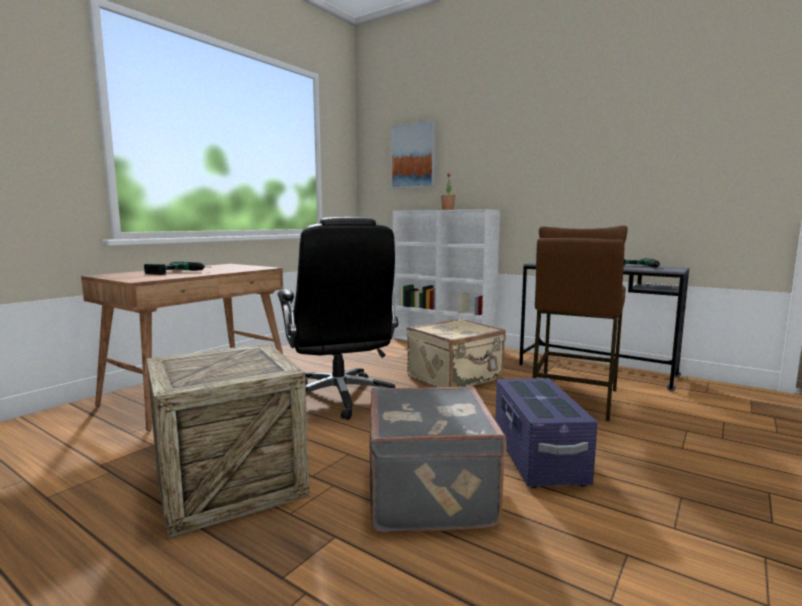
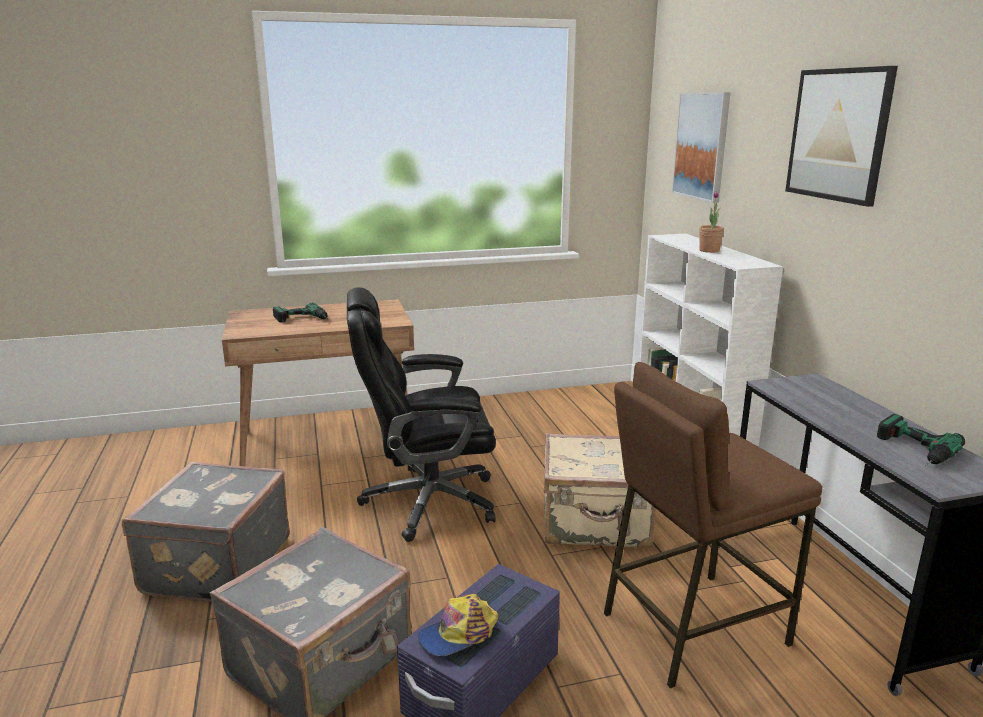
camera: 40 degrees right, 10 degrees up
(229, 483) = (215, 565): crate -> grey suitcase
(339, 398) = (427, 502): black office chair -> black office chair turned 60 degrees clockwise
(528, 131) = (838, 135): none -> picture
(548, 407) = (459, 634): none -> cap

